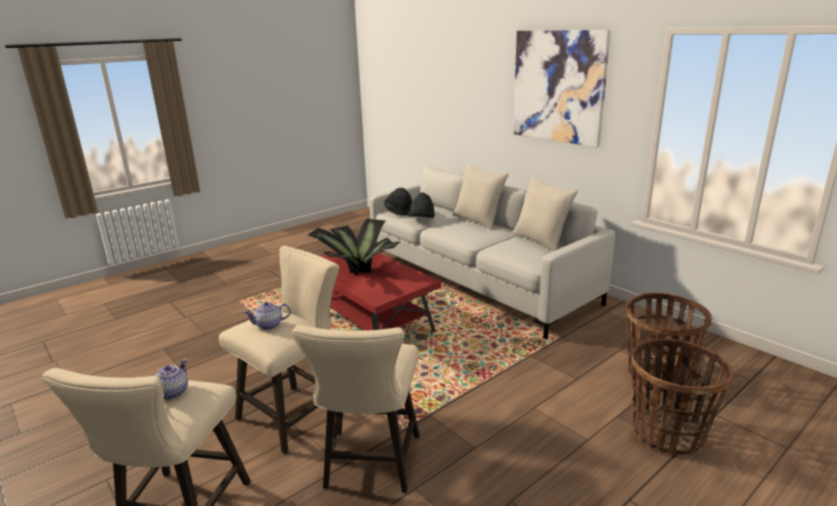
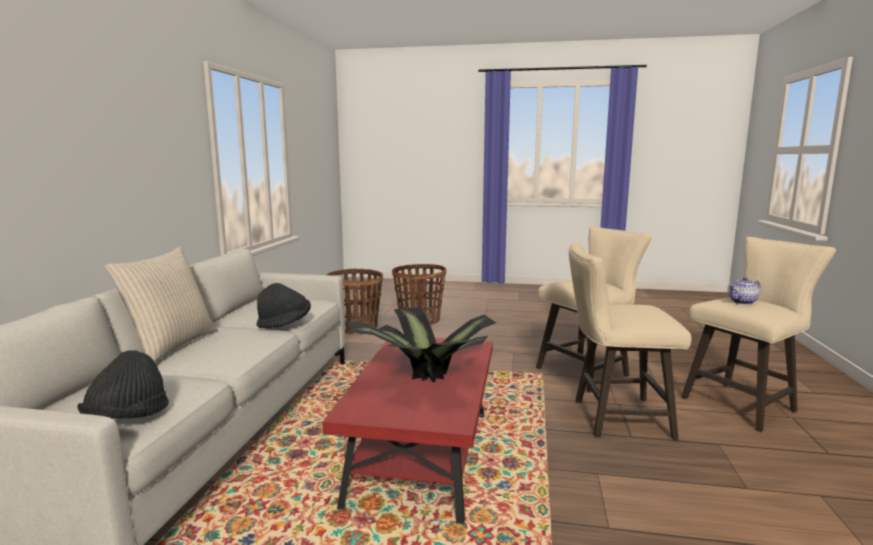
camera: 130 degrees left, 10 degrees down
(269, 325) = (638, 309): teapot -> none
(422, 219) = (184, 381): black hat -> black hat (284, 323)
(541, 240) = (244, 307): beige pillow -> none
(558, 86) = (119, 118): picture -> none

